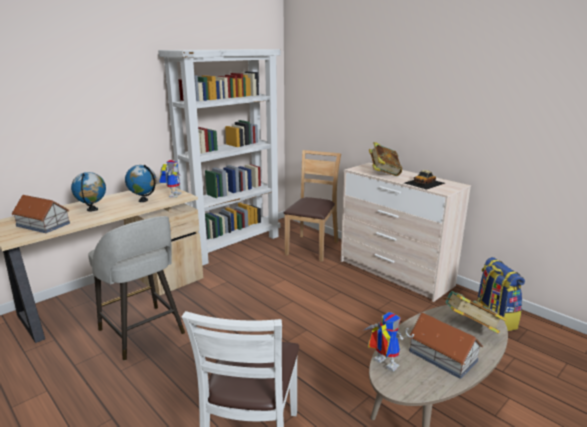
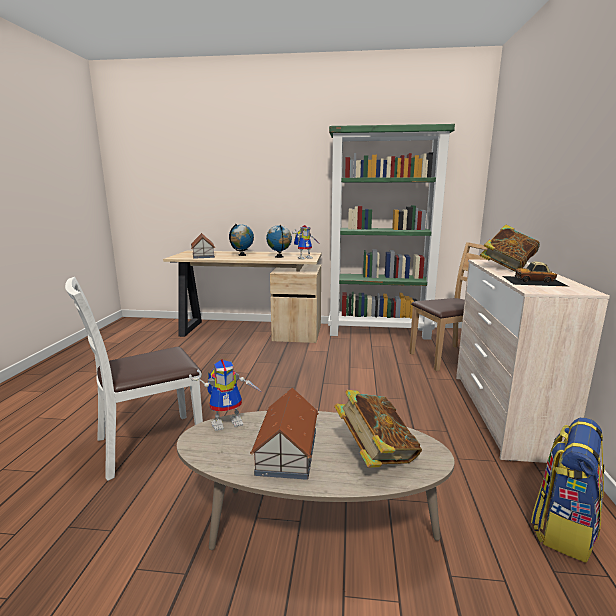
camera: 50 degrees right, 5 degrees down
(142, 333) = (225, 355): grey stool -> none
(233, 245) = (379, 332): white bookcase -> green bookcase
(381, 364) = (229, 421): toy robot -> toy robot turned 60 degrees clockwise

